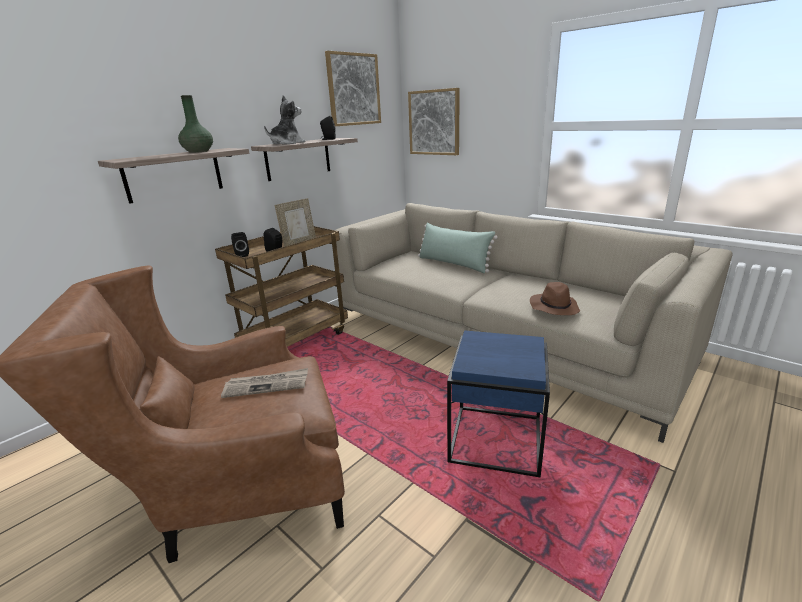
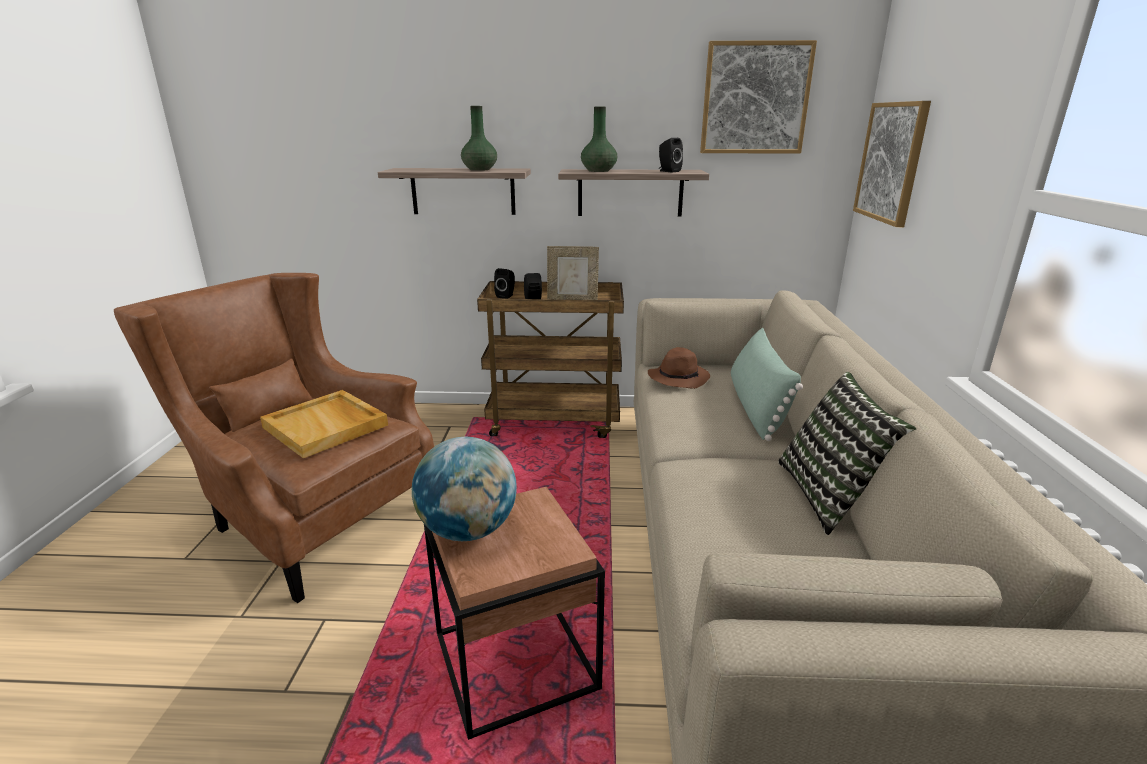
camera: 50 degrees right, 0 degrees up
(267, 385) = (327, 426): newspaper -> beige tray
(287, 143) = (598, 171): plush toy -> green vase
(484, 363) = (468, 530): none -> globe
(497, 439) = (517, 662): blue side table -> brown side table
(542, 278) = (830, 495): none -> pillow
(554, 307) = (719, 538): brown hat -> brown hat (678, 378)

